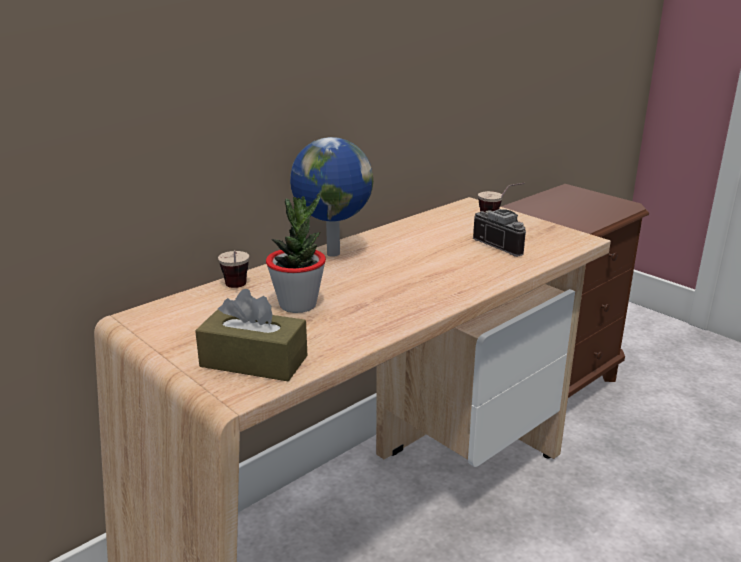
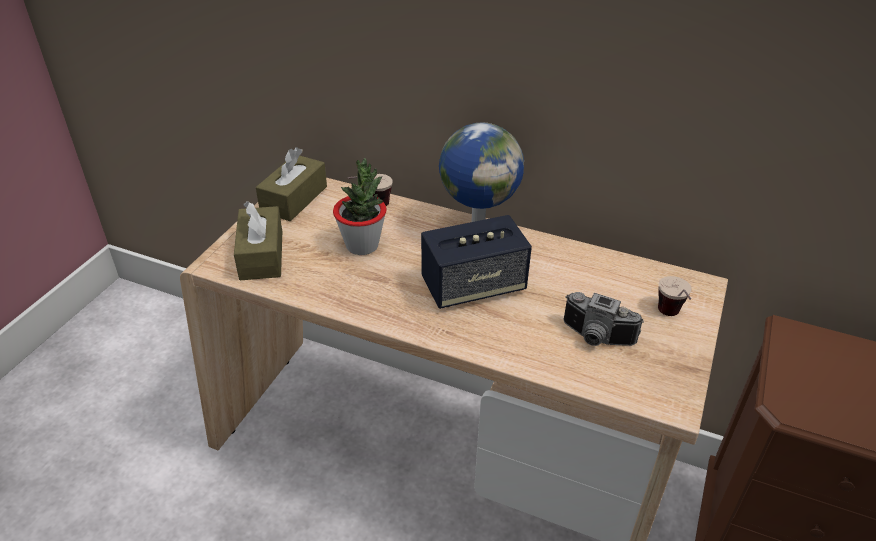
camera: 65 degrees right, 15 degrees up
(167, 326) = (294, 199): none -> brown tissue box
(408, 270) = (473, 286): none -> speaker
(504, 245) = (595, 338): camera -> camera turned 90 degrees clockwise

